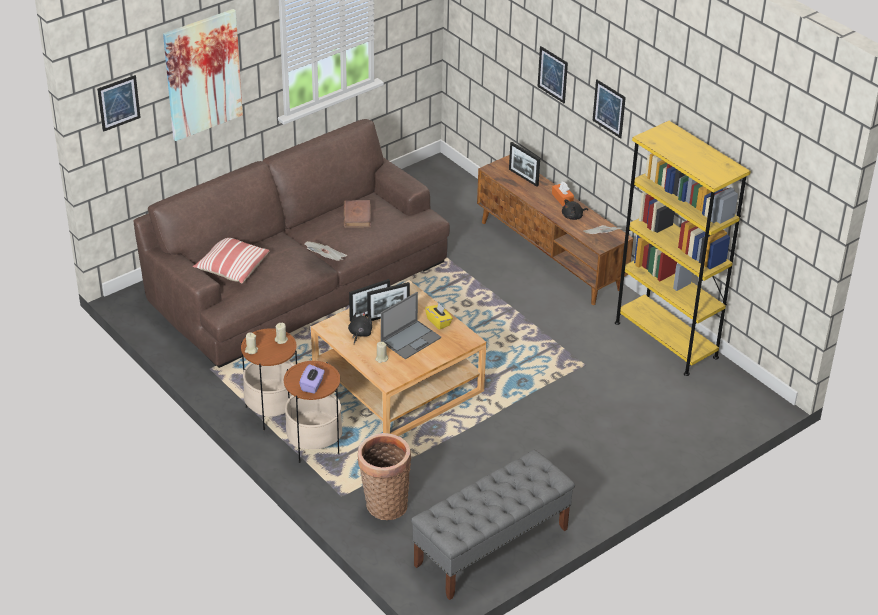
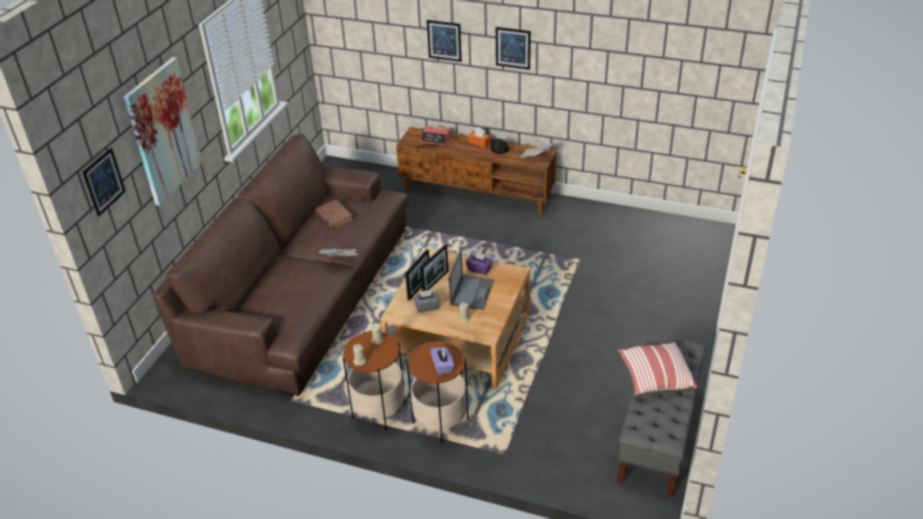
camera: 30 degrees left, 0 degrees up
(231, 268) = (265, 301): pillow -> pillow (655, 377)
(359, 334) = (427, 307): black plush toy -> grey tissue box
(384, 504) = (544, 442): basket -> none
(438, 322) = (479, 269): yellow tissue box -> purple tissue box
(523, 177) = (436, 139): picture frame -> alarm clock
(666, 340) = (614, 217): yellow bookcase -> none

